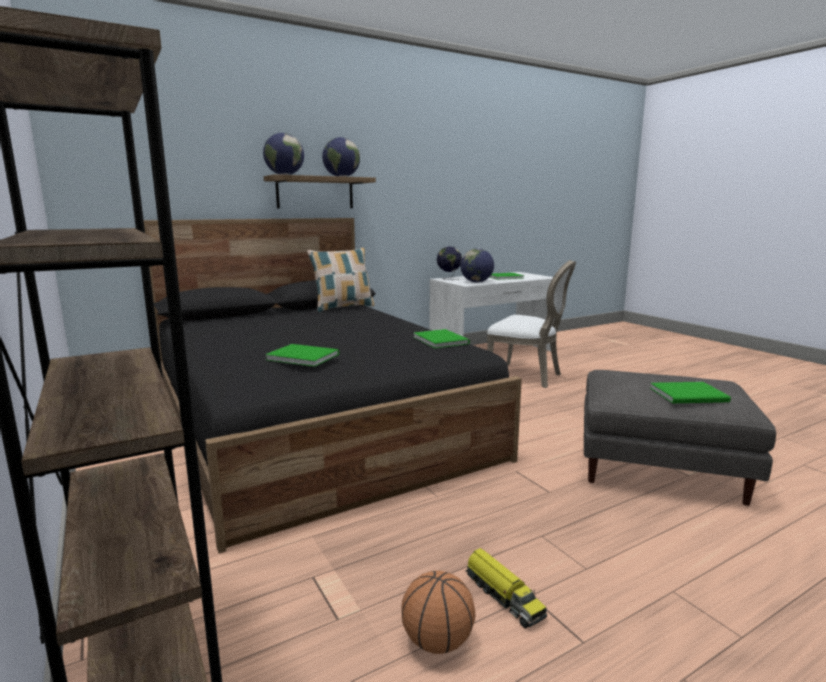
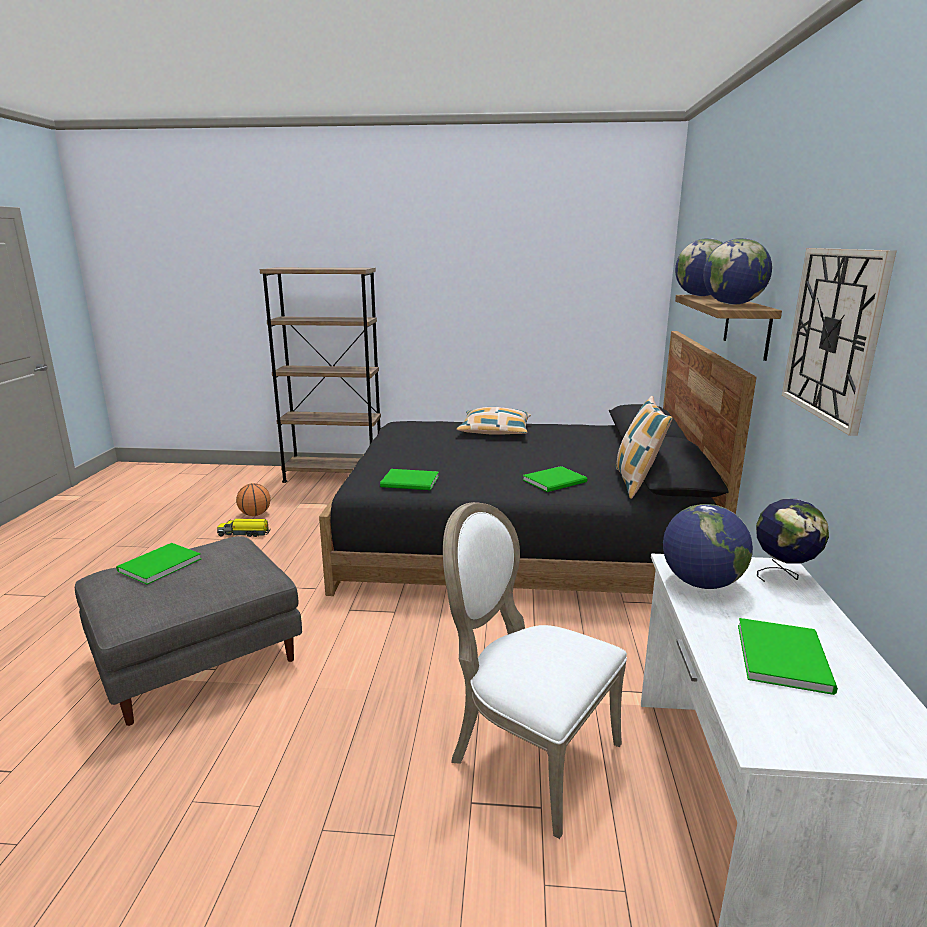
camera: 125 degrees right, 5 degrees up
(244, 345) = (495, 431): none -> pillow
(302, 356) = (424, 432): green book -> green book (556, 481)
(413, 184) = (833, 334): none -> wall clock
(527, 376) = (527, 754): white chair -> white chair turned 60 degrees clockwise

